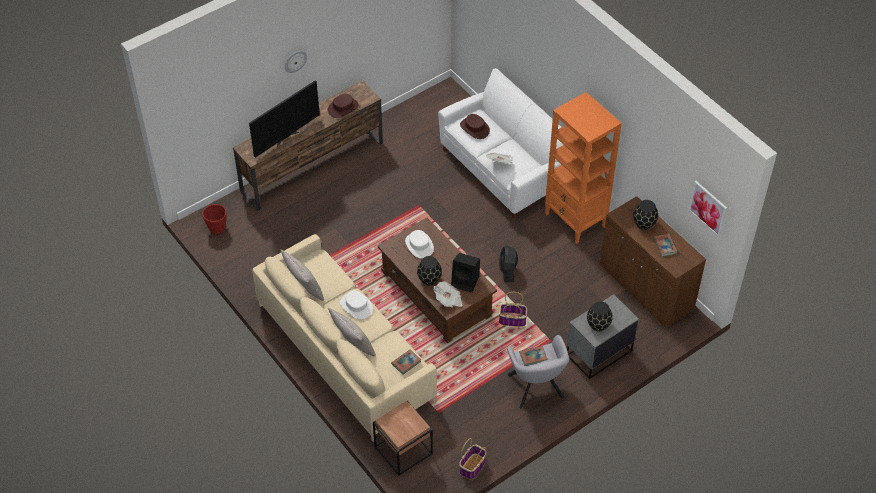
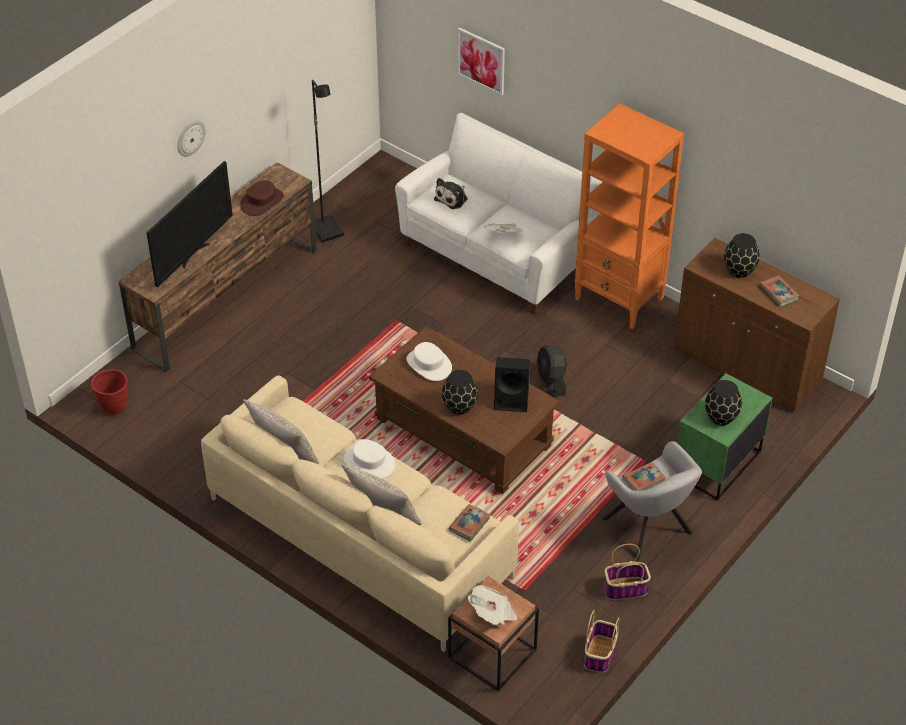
camera: 15 degrees left, 5 degrees down
(395, 130) = (327, 230): none -> black floor lamp
(448, 300) = (497, 428): newspaper -> newspaper (492, 613)
(475, 128) = (452, 198): brown hat -> plush toy
(513, 320) = (582, 444): basket -> basket (626, 588)
(598, 353) = (716, 464): grey nightstand -> green nightstand
(708, 208) = (838, 221): picture -> picture (481, 60)

